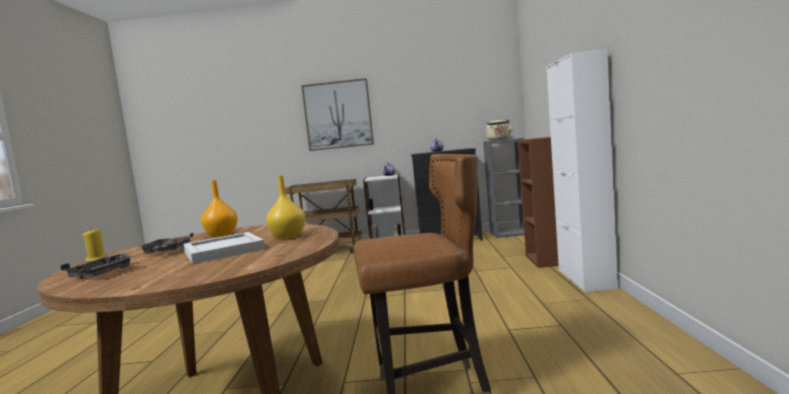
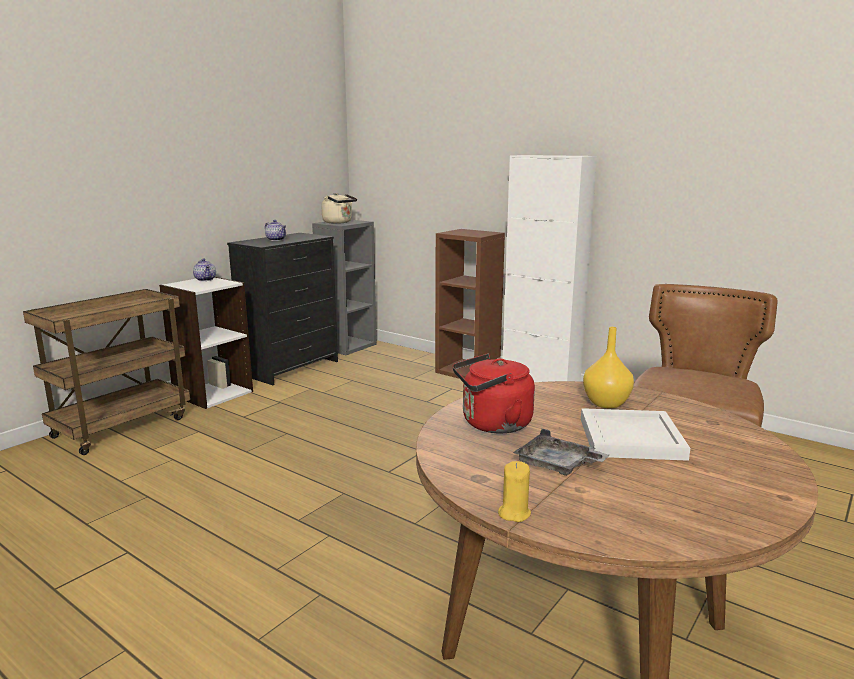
camera: 55 degrees left, 10 degrees up
(104, 273) = (655, 511): grey tray -> none
(222, 235) = (492, 424): orange vase -> red kettle
(338, 115) = (104, 169): picture -> none

